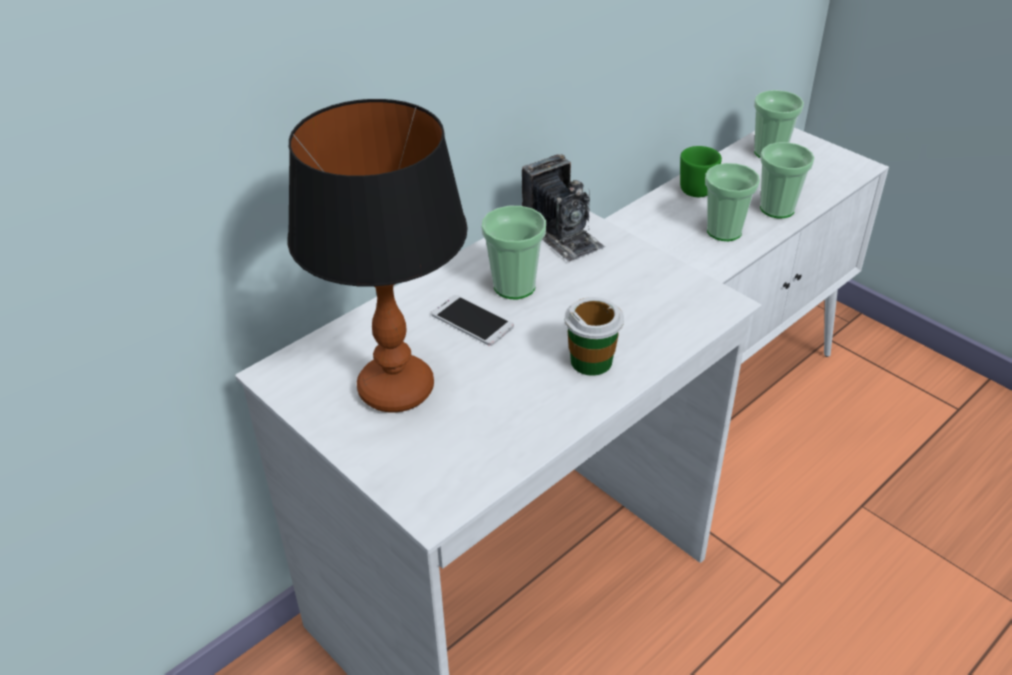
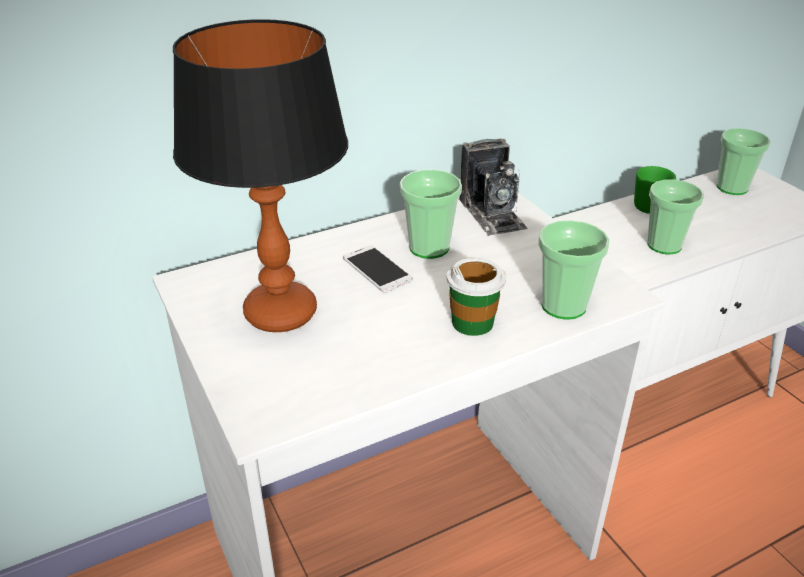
camera: 15 degrees right, 5 degrees down
(777, 209) = (724, 234): cup -> cup (563, 306)

